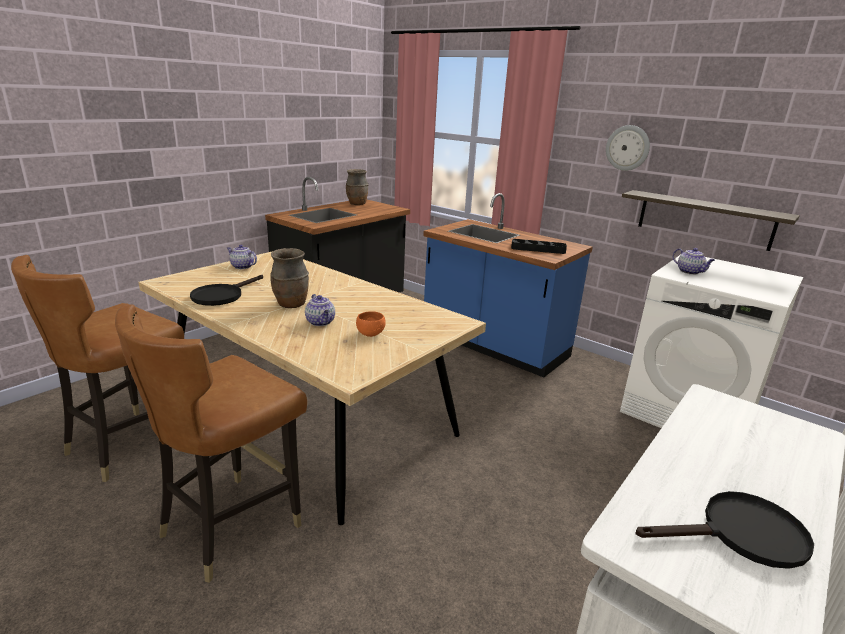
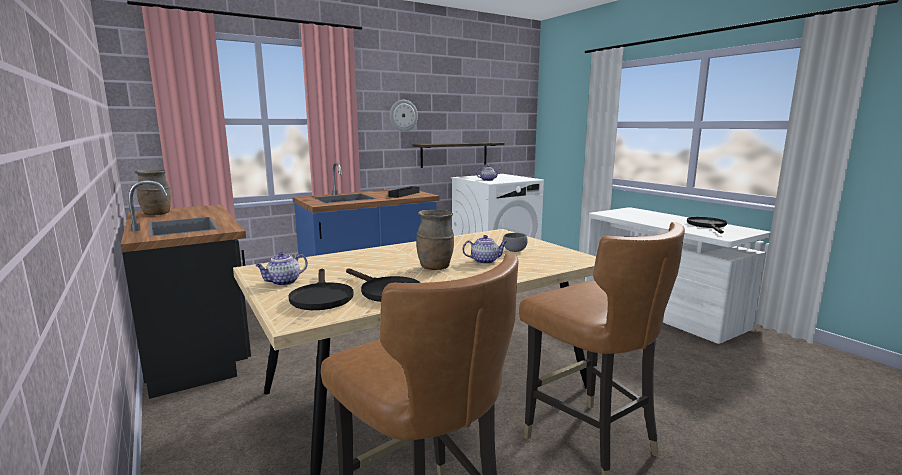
camera: 70 degrees left, 10 degrees down
(209, 280) = (321, 297): none -> black frying pan
(369, 333) = (513, 251): orange bowl -> grey bowl

